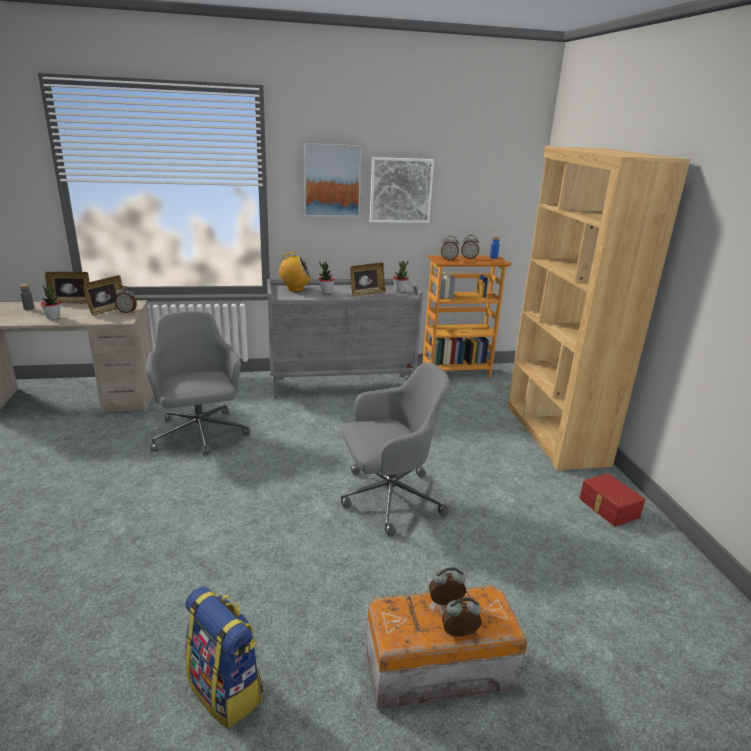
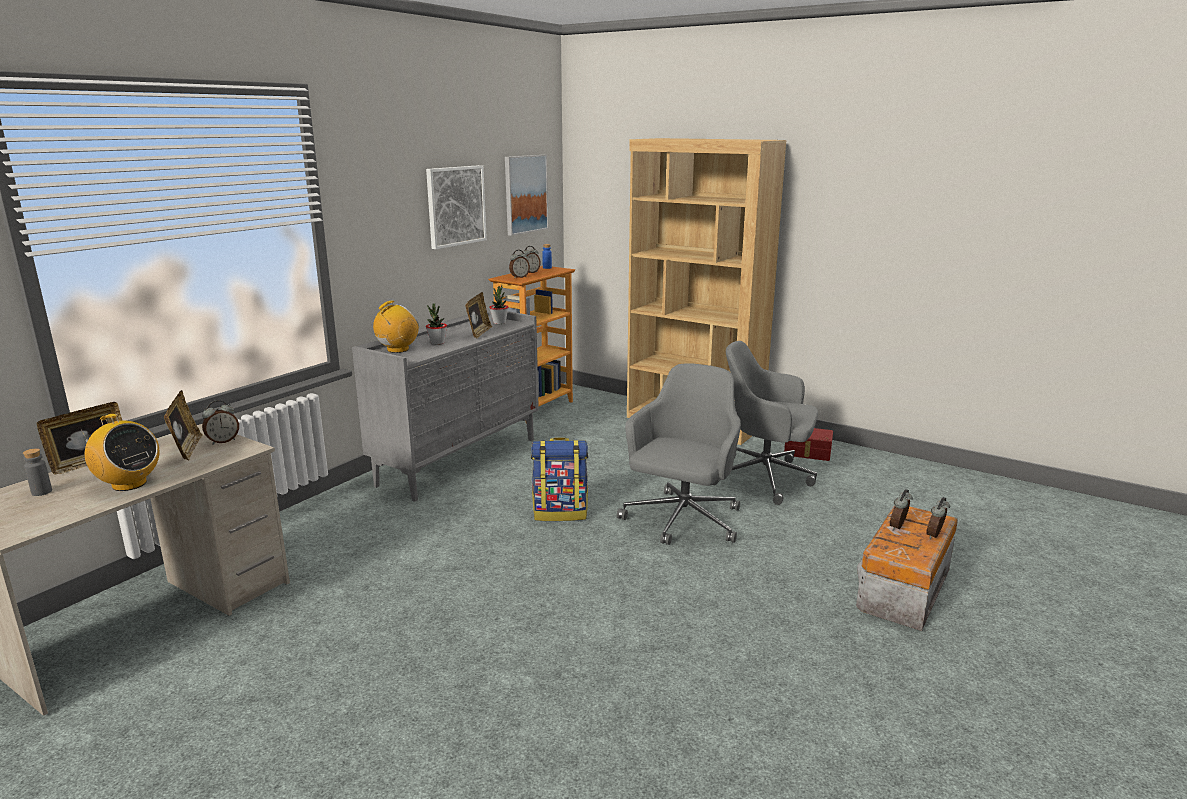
camera: 45 degrees left, 5 degrees down
(53, 317) = (129, 484): potted plant -> radio
(199, 435) = (411, 568): grey office chair -> grey office chair (765, 478)
(226, 690) = (841, 692): backpack -> backpack (561, 513)
(332, 181) = (391, 203): picture -> picture (525, 194)

